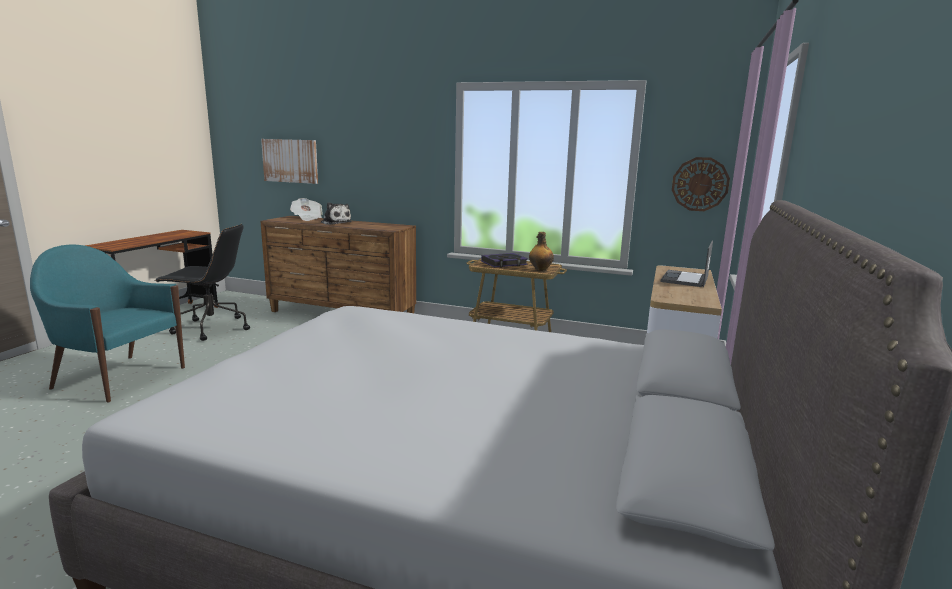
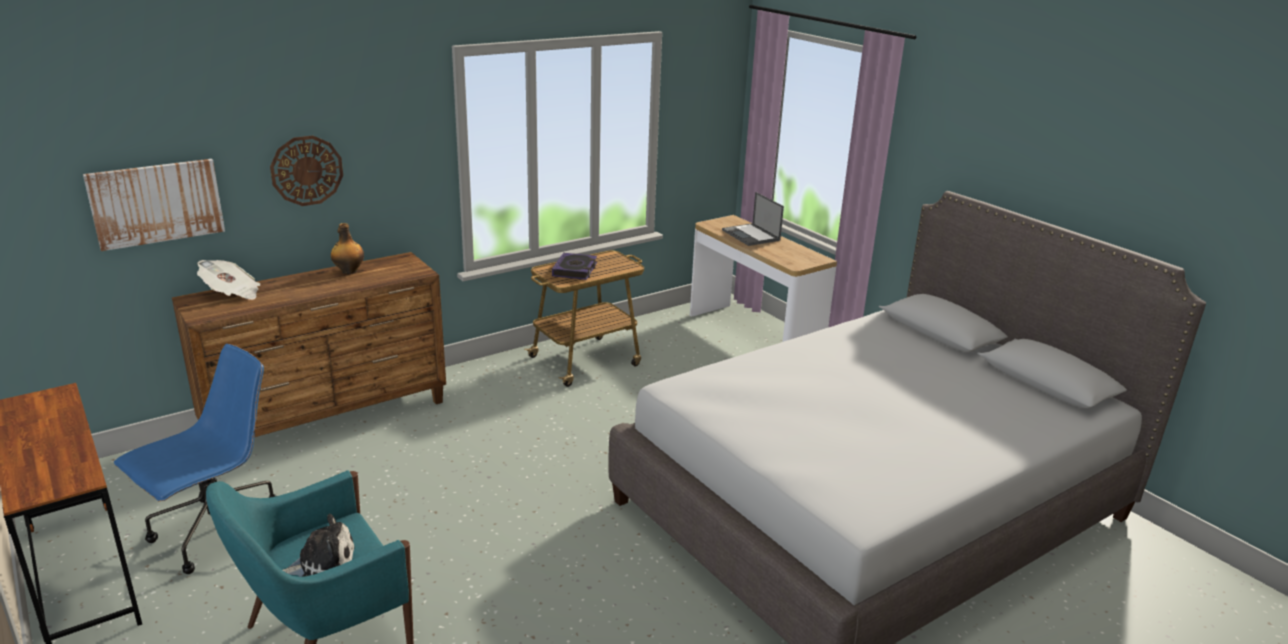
camera: 55 degrees left, 10 degrees up
(210, 328) = (216, 534): black office chair -> blue office chair
(335, 223) = (308, 286): plush toy -> plush toy (323, 565)
(540, 270) = (621, 266): bottle -> bottle (349, 271)
(700, 184) = (708, 132): wall clock -> wall clock (307, 170)

